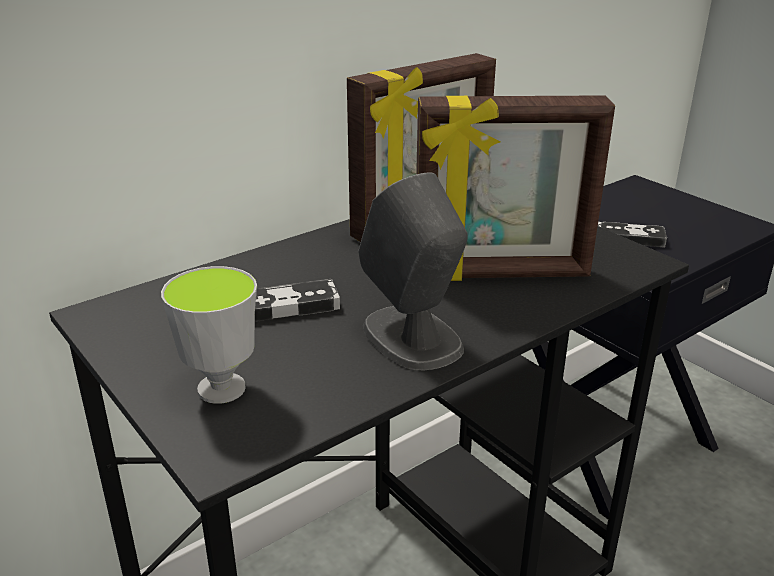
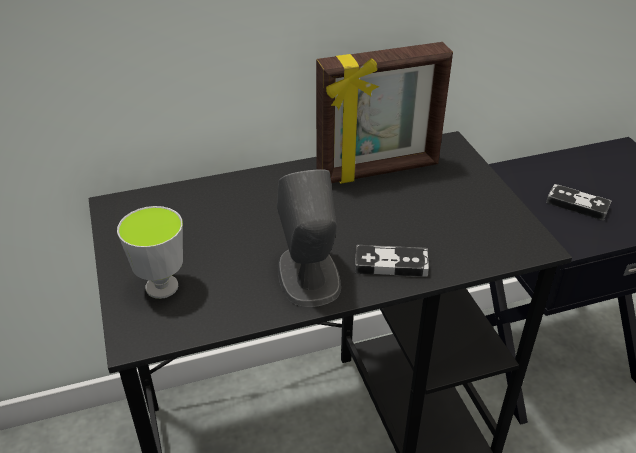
camera: 20 degrees right, 10 degrees up
(291, 306) = (241, 228): game controller -> game controller (391, 264)
(501, 274) = (409, 233): picture frame -> none

